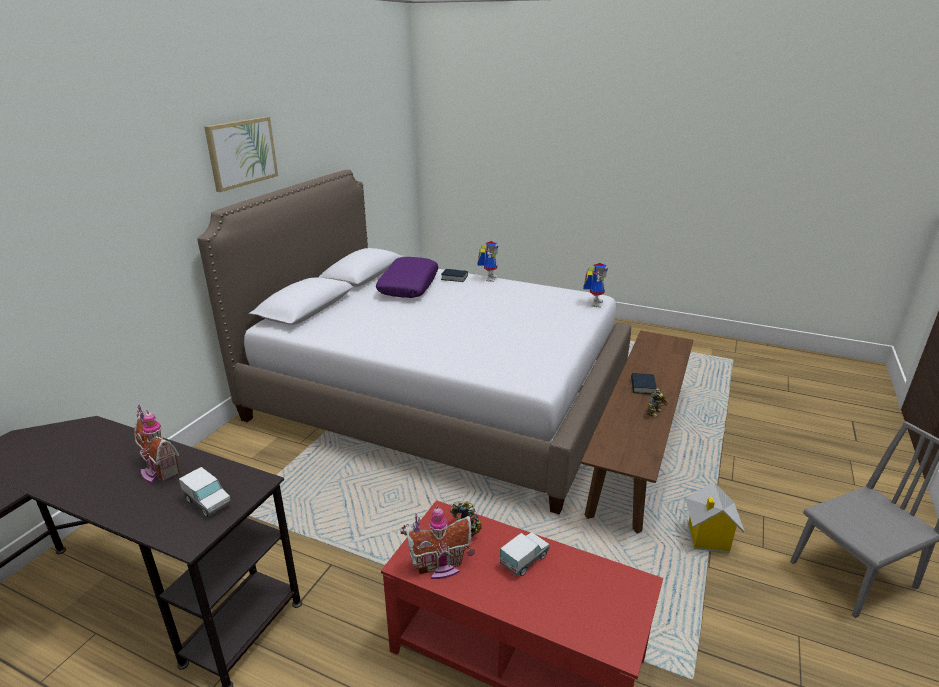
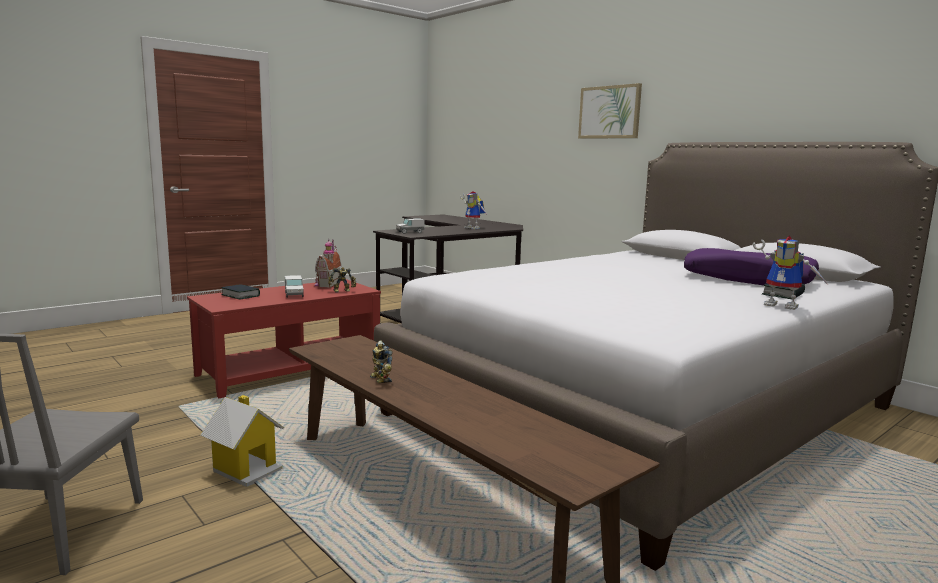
camera: 115 degrees right, 15 degrees down
(158, 471) = (450, 230): toy house -> none
(242, 152) = (733, 98): picture -> picture (609, 112)
(594, 303) = (637, 329): toy robot -> toy robot (474, 228)
(642, 386) = (445, 393): book -> book (240, 295)

